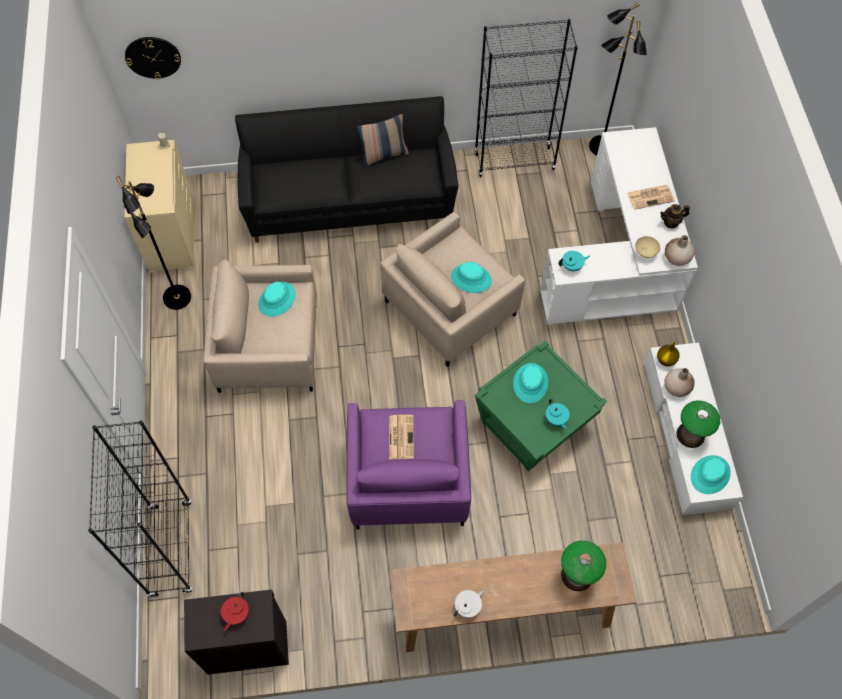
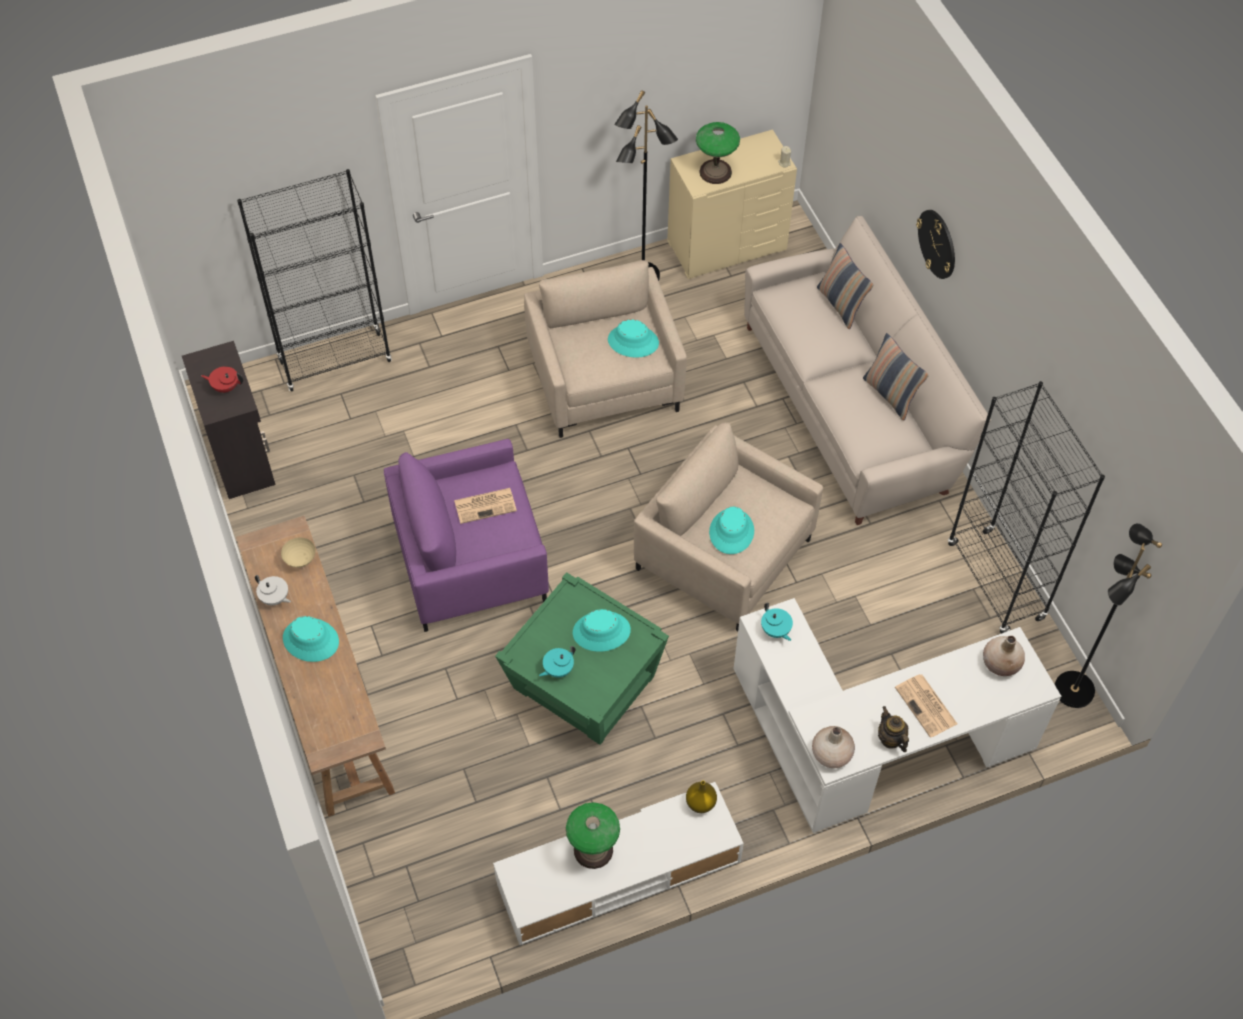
camera: 75 degrees right, 5 degrees down
(153, 57) = (843, 80): wall clock -> wall clock (937, 244)
(293, 161) = (840, 305): none -> pillow
(349, 198) = (851, 406): black sofa -> beige sofa
(577, 575) = (333, 702): table lamp -> table lamp (715, 172)
(645, 252) = (825, 712): beige bowl -> beige bowl (301, 560)
(676, 387) = (661, 823): beige vase -> beige vase (1001, 663)
(710, 475) = (539, 882): turquoise hat -> turquoise hat (310, 640)

